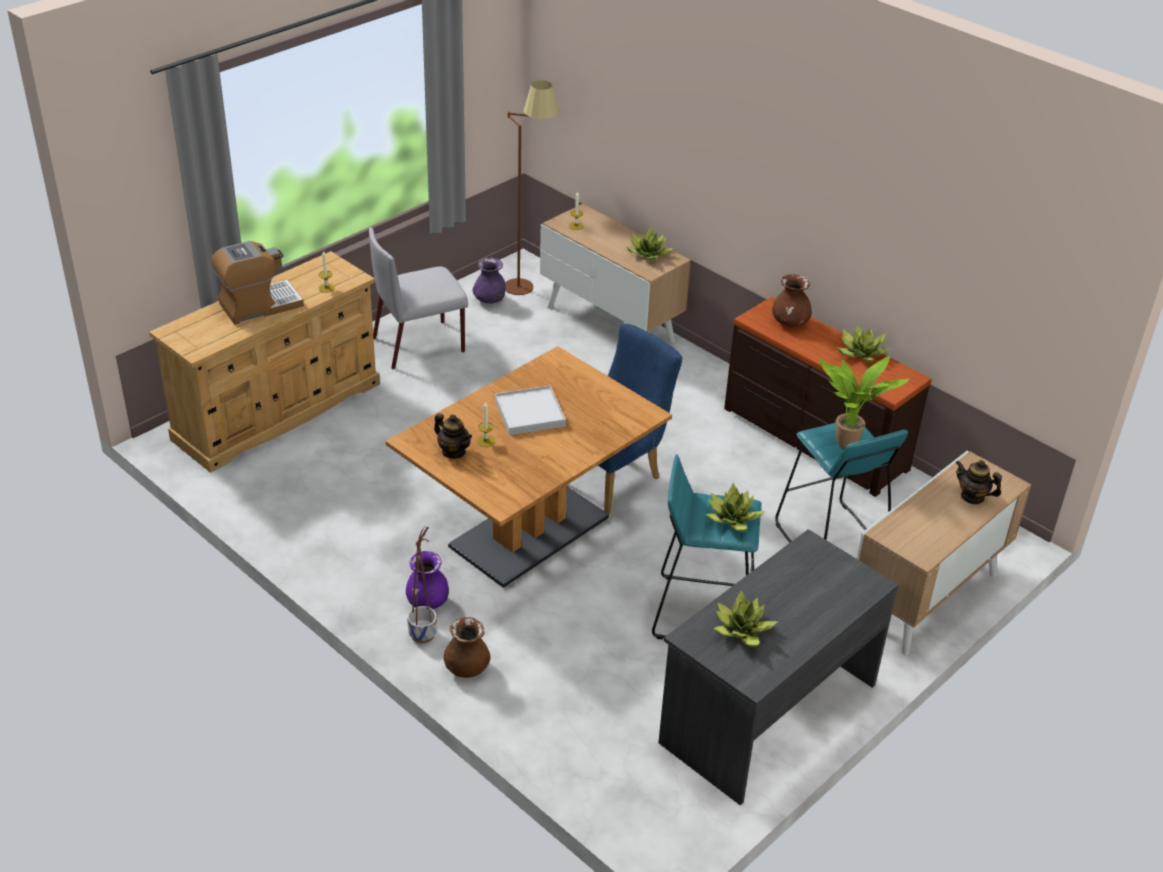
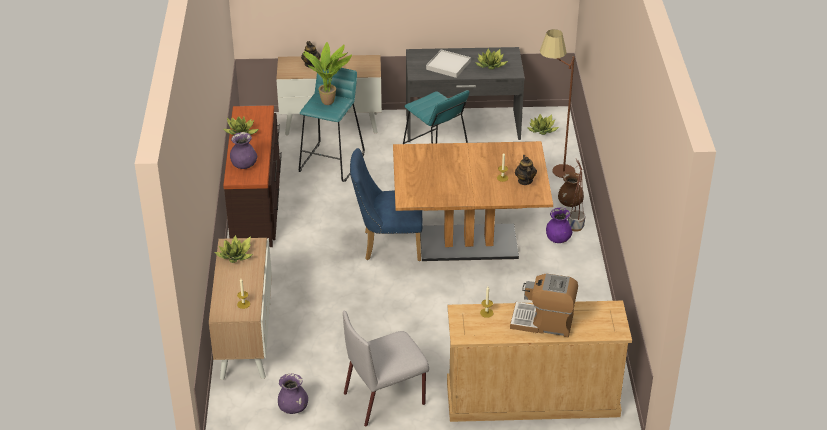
camera: 135 degrees left, 0 degrees up
(420, 344) = (385, 398): grey chair -> grey chair turned 135 degrees clockwise
(528, 281) = (245, 408): brown floor lamp -> brown floor lamp (553, 171)
(529, 413) = (462, 179): white tray -> white tray (448, 65)
(733, 519) = (430, 102): potted plant -> potted plant (542, 130)
(790, 323) = (244, 165): brown vase -> purple vase

